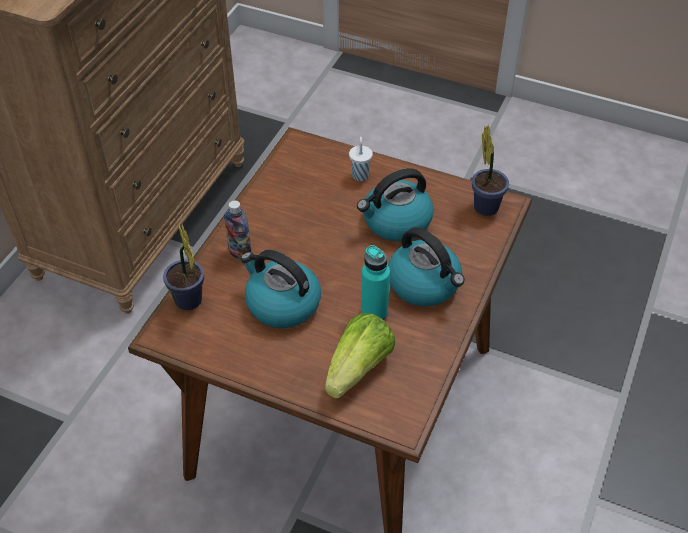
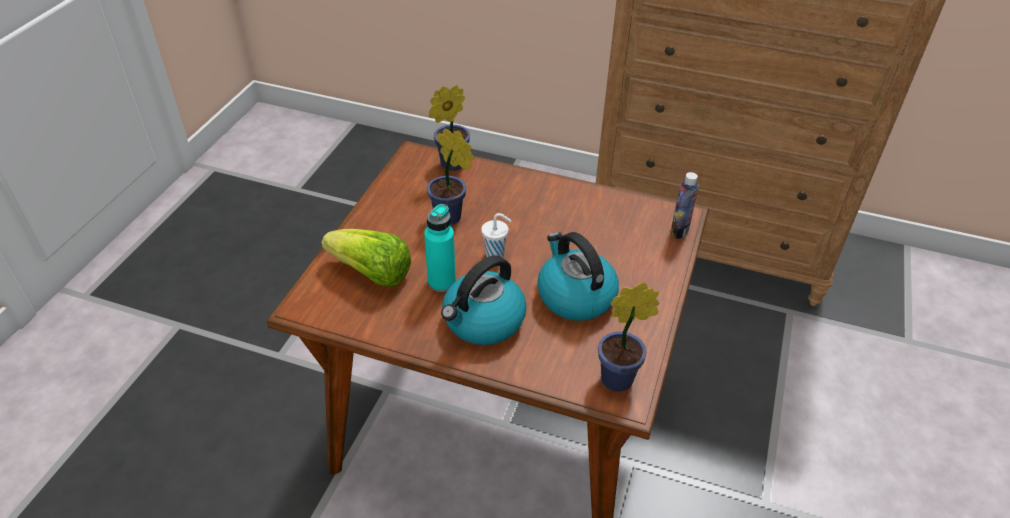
camera: 85 degrees right, 5 degrees down
(240, 253) = (513, 188): bottle -> bottle (679, 231)
(282, 304) = (451, 218): kettle -> potted plant
(360, 175) = (644, 265): white cup -> white cup (496, 255)

